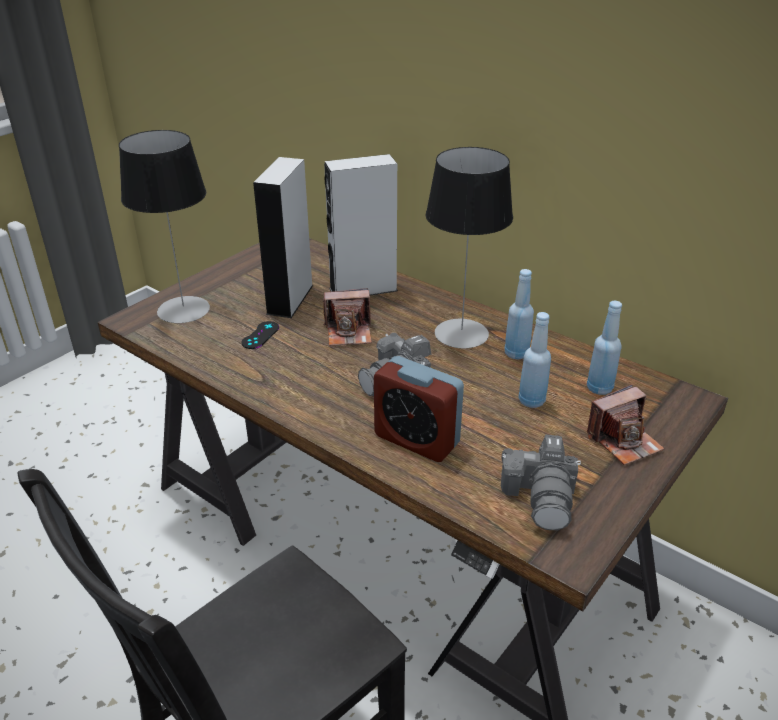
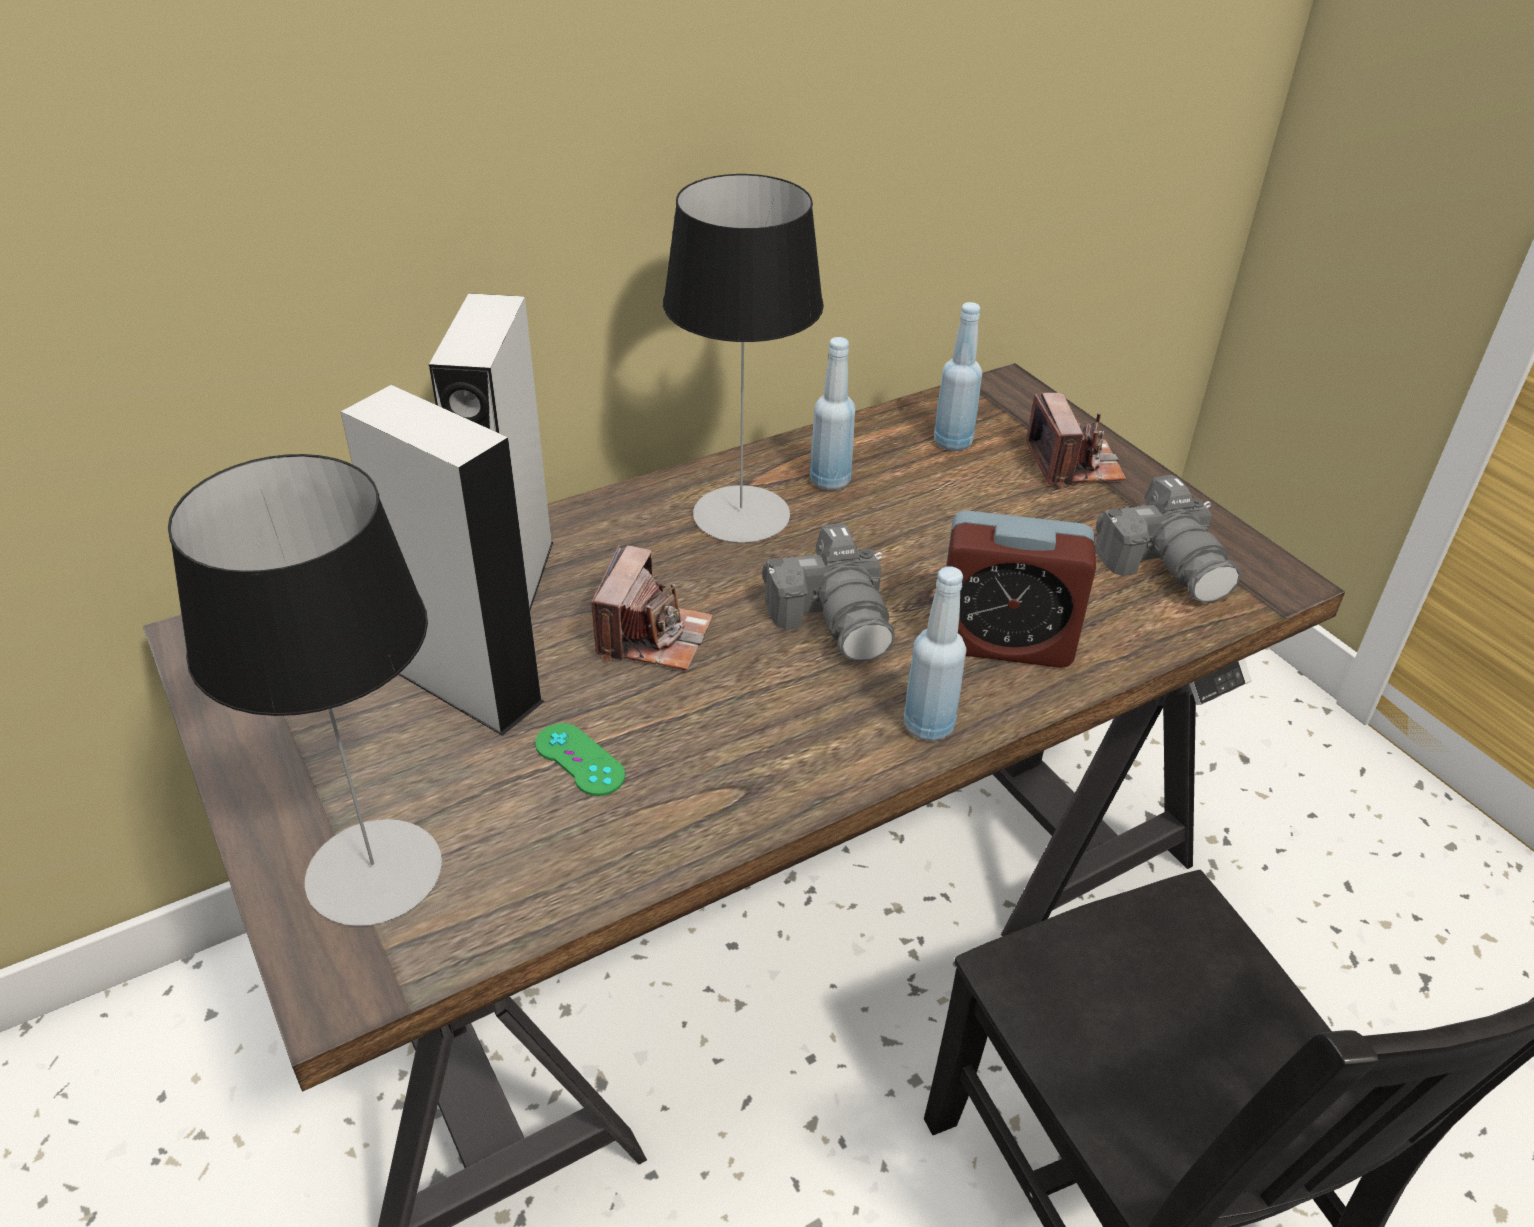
camera: 70 degrees left, 5 degrees up
(260, 335) = (579, 760): black game controller -> green game controller
(416, 439) = (1004, 641): alarm clock -> alarm clock turned 45 degrees clockwise
(531, 401) = (955, 506): blue bottle -> blue bottle (928, 726)
(541, 497) = (1165, 566): camera -> camera turned 45 degrees clockwise

